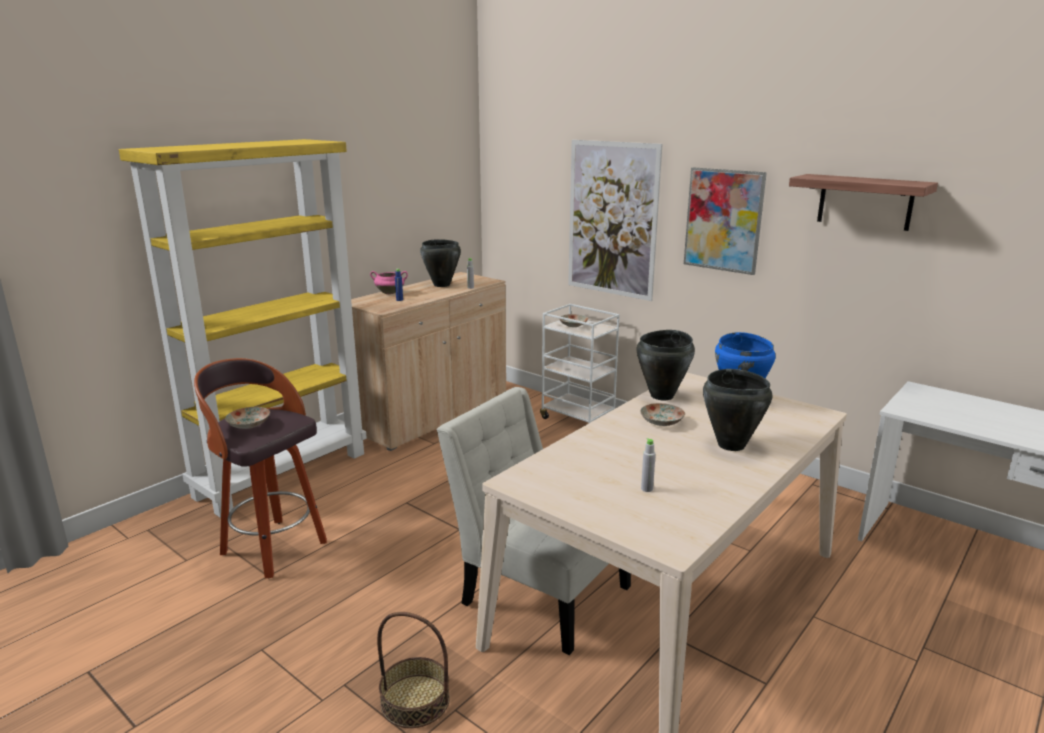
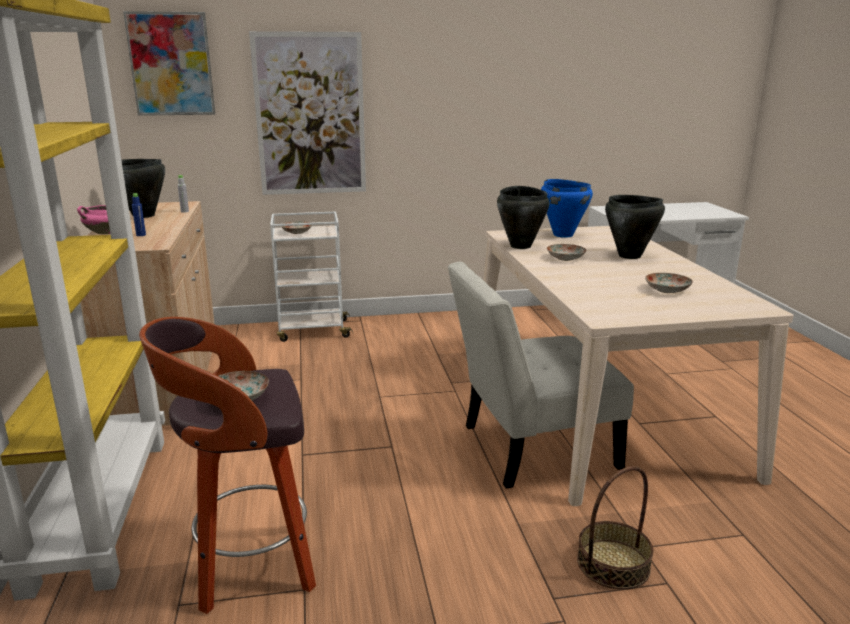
camera: 50 degrees left, 0 degrees up
(647, 489) = (667, 290): grey bottle -> plate
(723, 220) = (431, 101): picture -> picture (171, 64)
(865, 202) = (546, 72): shelf -> none

